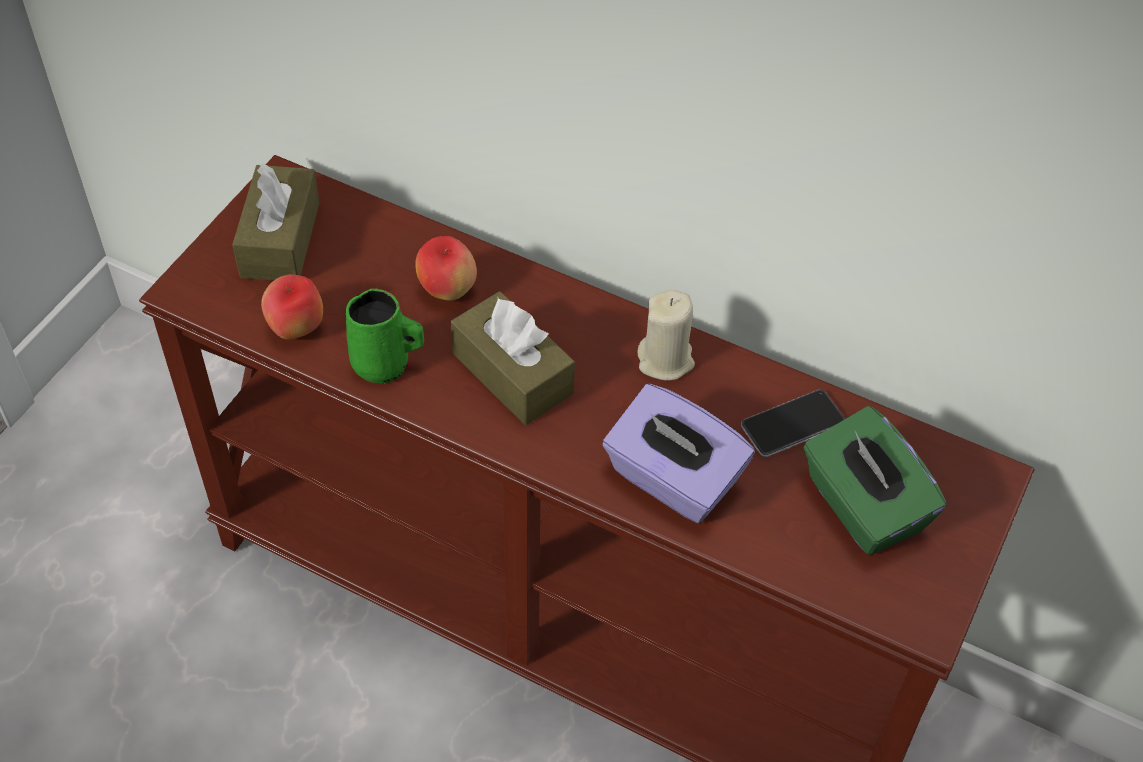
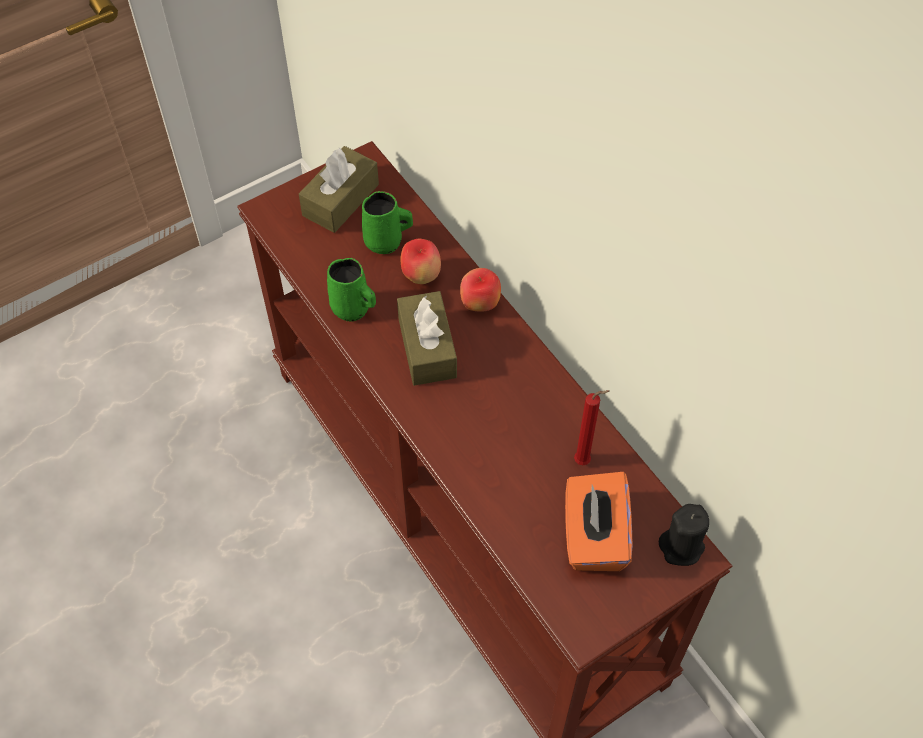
camera: 30 degrees right, 5 degrees up
(296, 328) = (315, 262): apple -> apple (480, 304)
(374, 268) = (385, 242): none -> green mug
(665, 360) = (530, 381): beige candle -> none
(672, 479) = (482, 462): purple tissue box -> none
(792, 424) = (584, 461): phone -> red candle
(862, 506) = (594, 536): green tissue box -> orange tissue box
(967, 472) = (681, 546): none -> black candle

